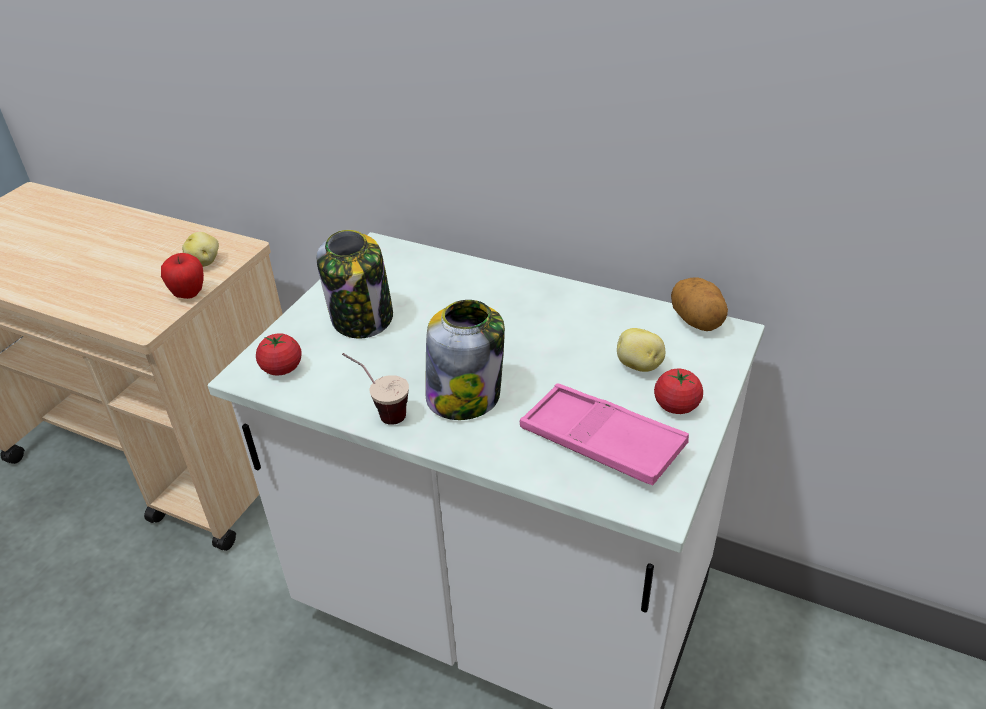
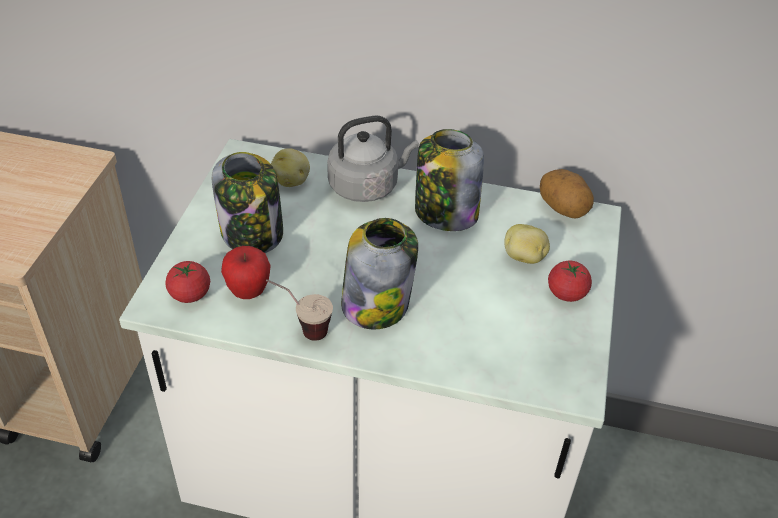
camera: 15 degrees left, 5 degrees up
(189, 294) = (48, 217): apple -> apple (248, 291)
(205, 262) = (53, 179): potato -> potato (291, 180)
(492, 284) = (367, 186): none -> grey kettle
(565, 315) = (444, 213): none -> jar
(601, 441) = (511, 334): pink tray -> none

